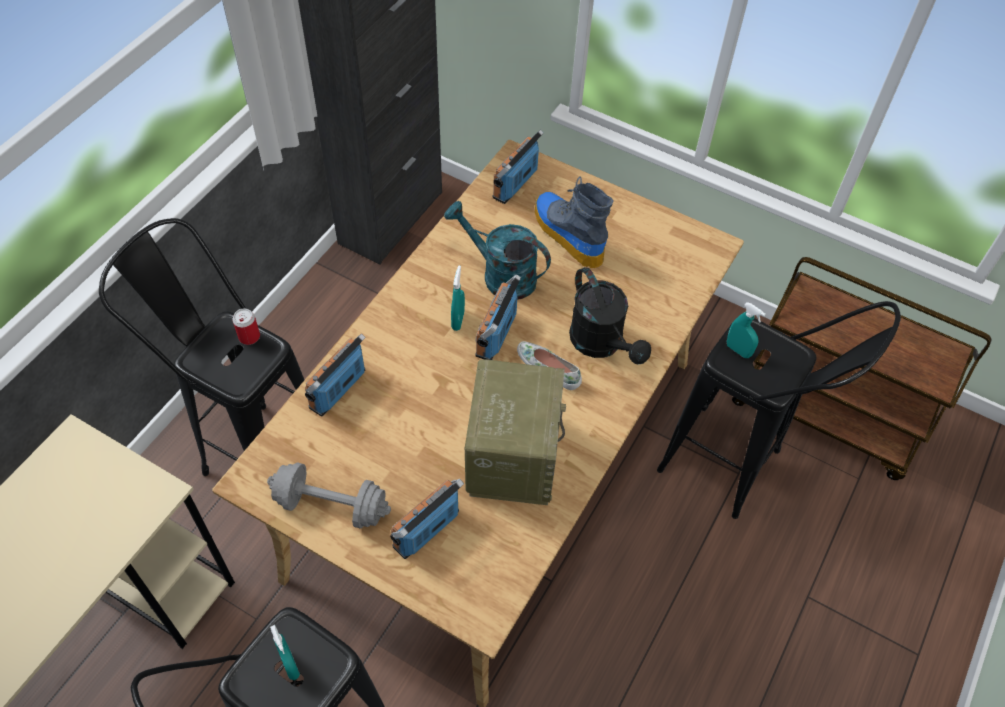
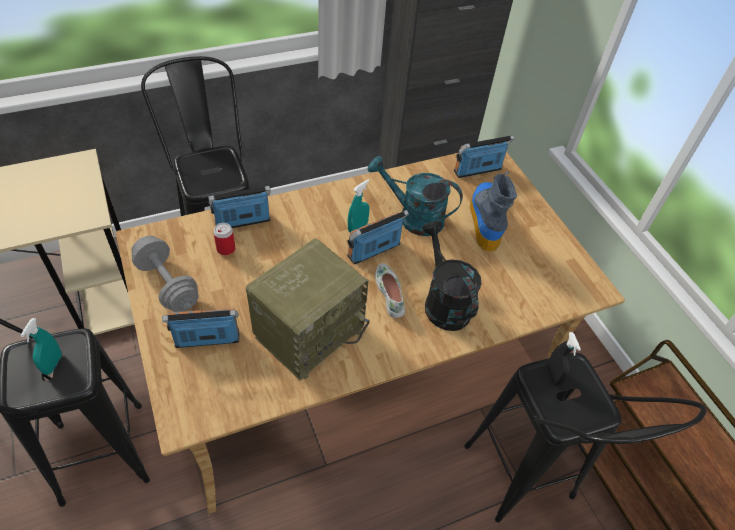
camera: 35 degrees right, 5 degrees down
(249, 337) = (229, 166): can -> can (226, 249)
(500, 275) = (413, 217): turquoise watering can -> turquoise watering can turned 45 degrees counterclockwise
(602, 344) = (443, 302): black watering can -> black watering can turned 150 degrees clockwise
(738, 350) = (553, 375): turquoise spray bottle -> black spray bottle

